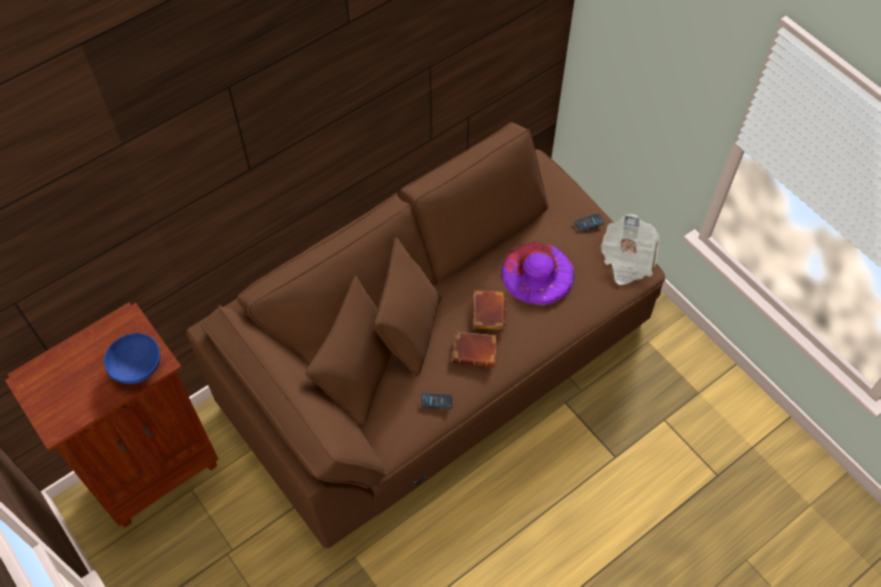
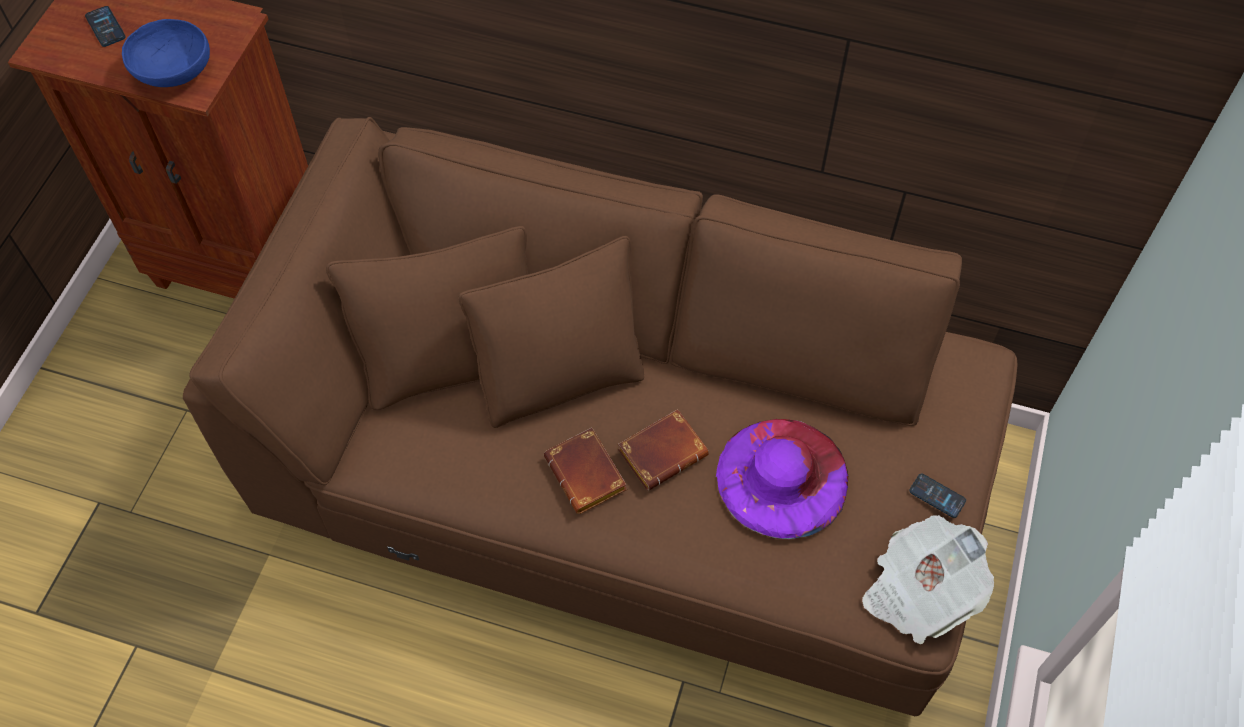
camera: 55 degrees right, 0 degrees up
(436, 401) = (471, 475): phone -> phone (105, 27)

